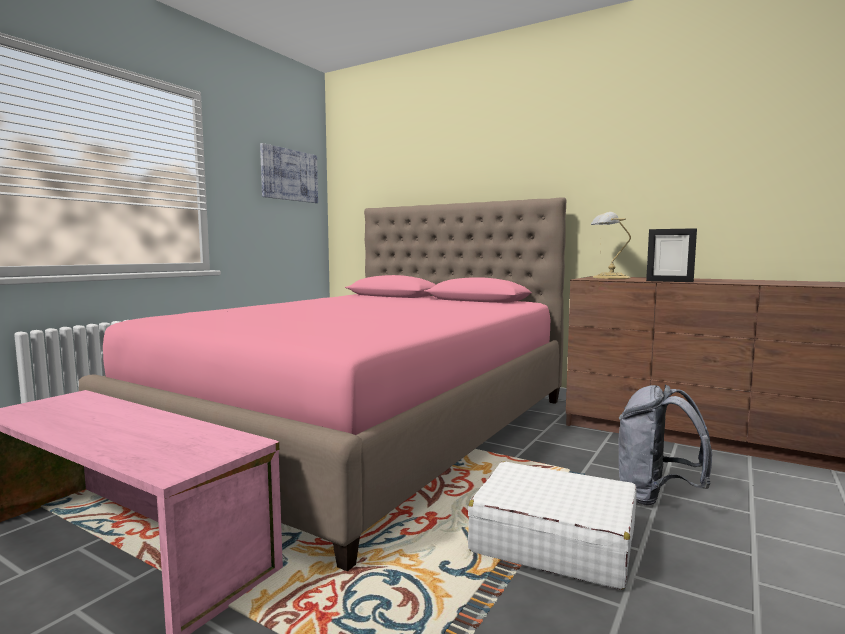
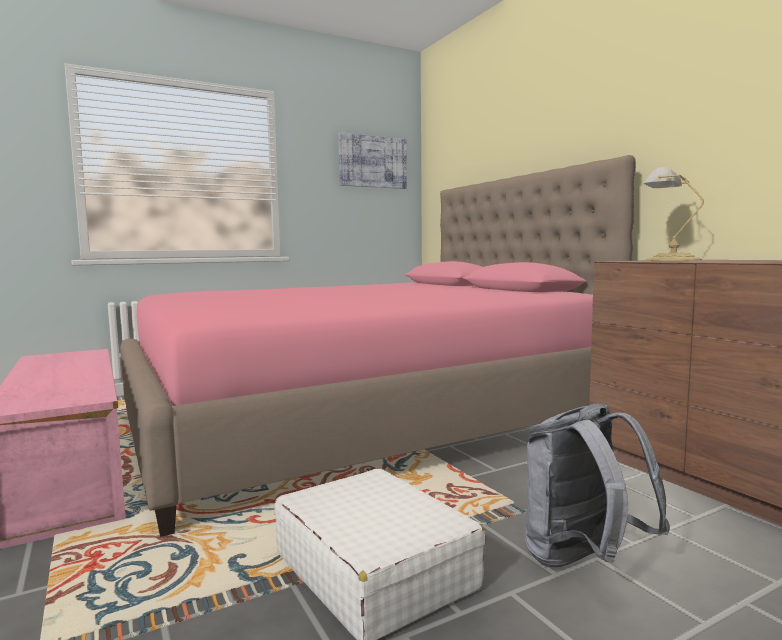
camera: 30 degrees right, 0 degrees up
(669, 281) = (720, 262): picture frame -> none

